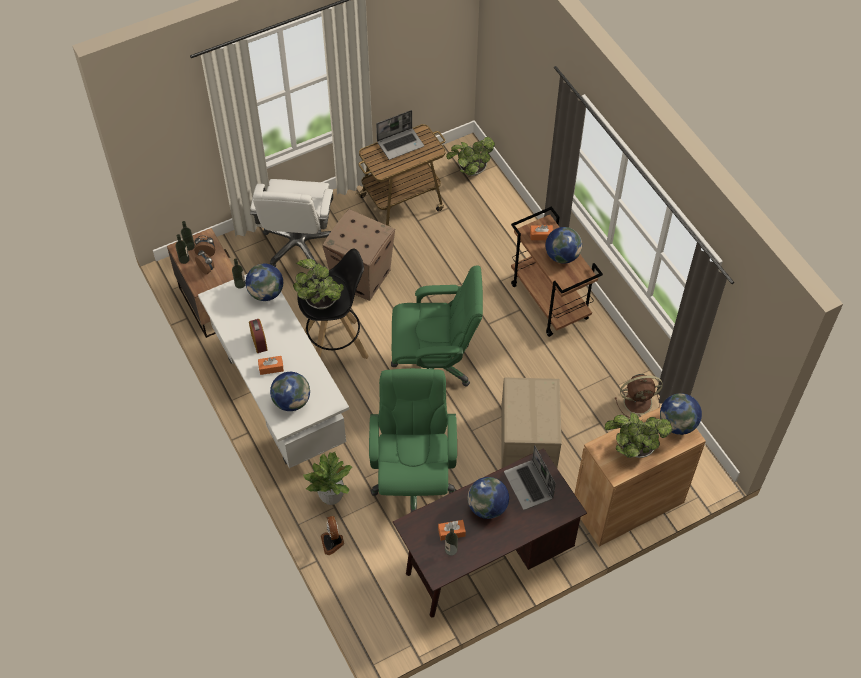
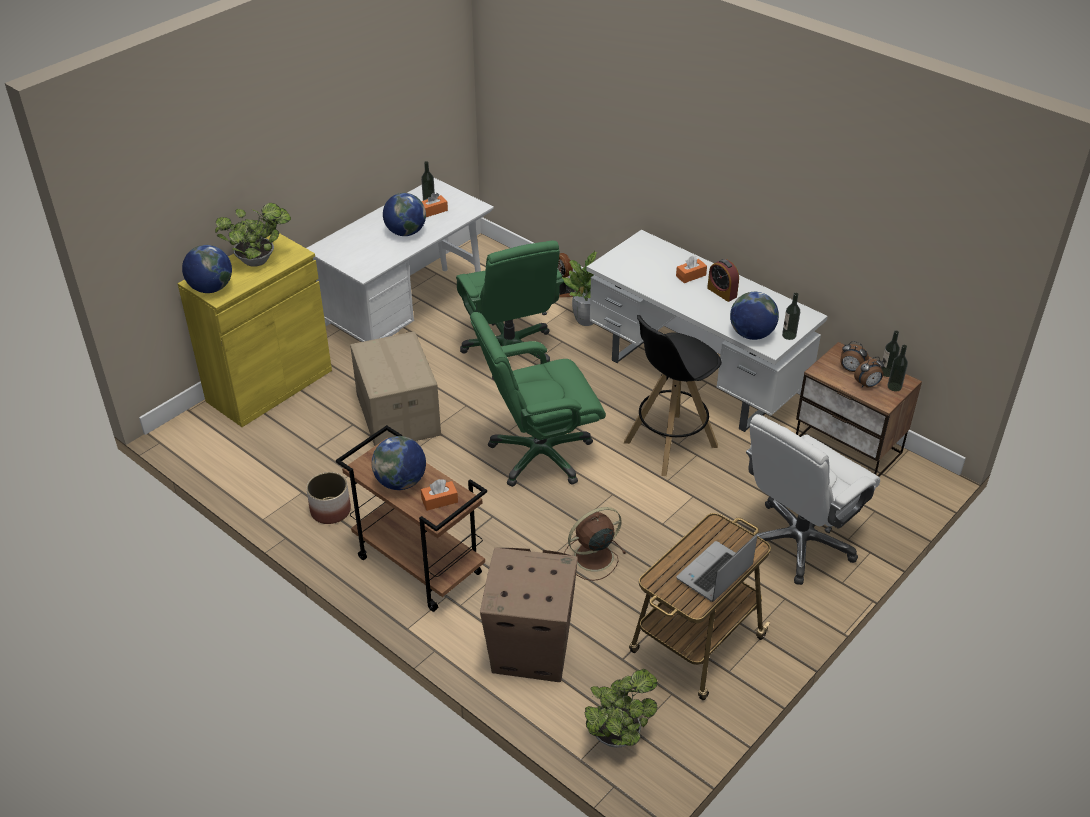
camera: 160 degrees right, 15 degrees down
(291, 401) = (648, 257): globe -> none
(298, 245) = (798, 542): white office chair -> white office chair turned 120 degrees counterclockwise
(320, 301) = (685, 347): potted plant -> none
(362, 277) = (688, 527): cardboard box -> cardboard box (529, 649)
(486, 561) = (408, 312): brown desk -> white desk
(529, 486) = (368, 254): laptop -> none
(599, 362) = (331, 511): none -> planter
(628, 504) = (269, 386): brown cabinet -> yellow cabinet
(639, 402) = (271, 481): brown fan -> brown fan (592, 557)

